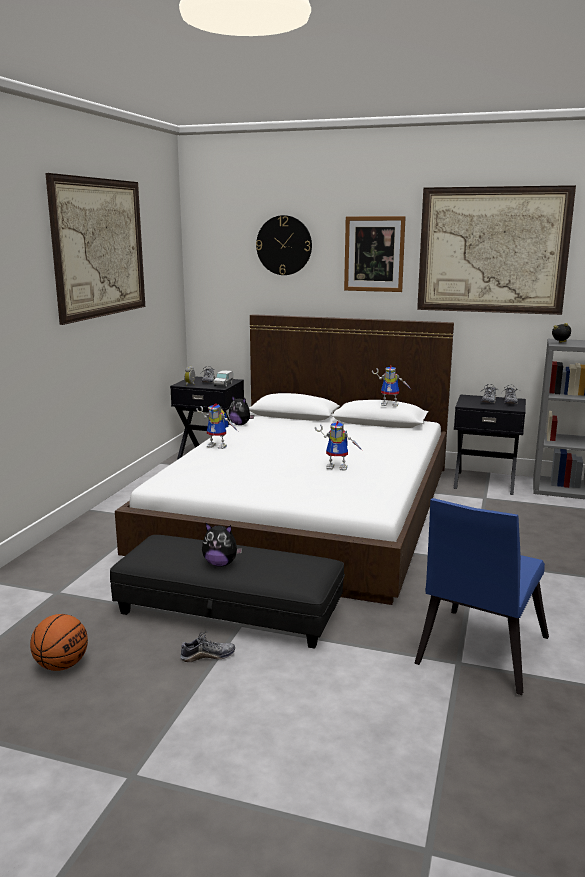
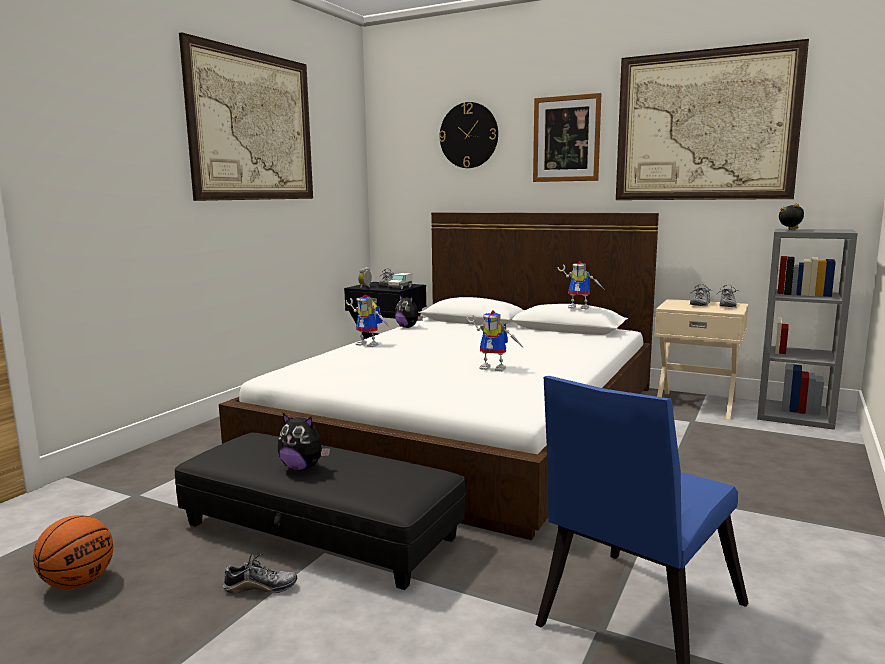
camera: 10 degrees right, 5 degrees down
(484, 482) = (696, 404): black nightstand -> beige nightstand

